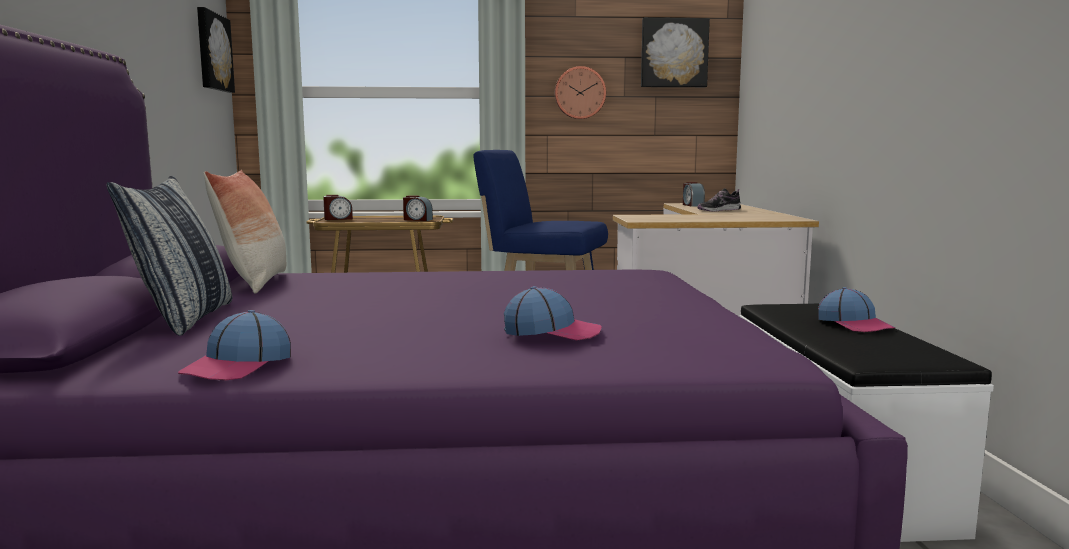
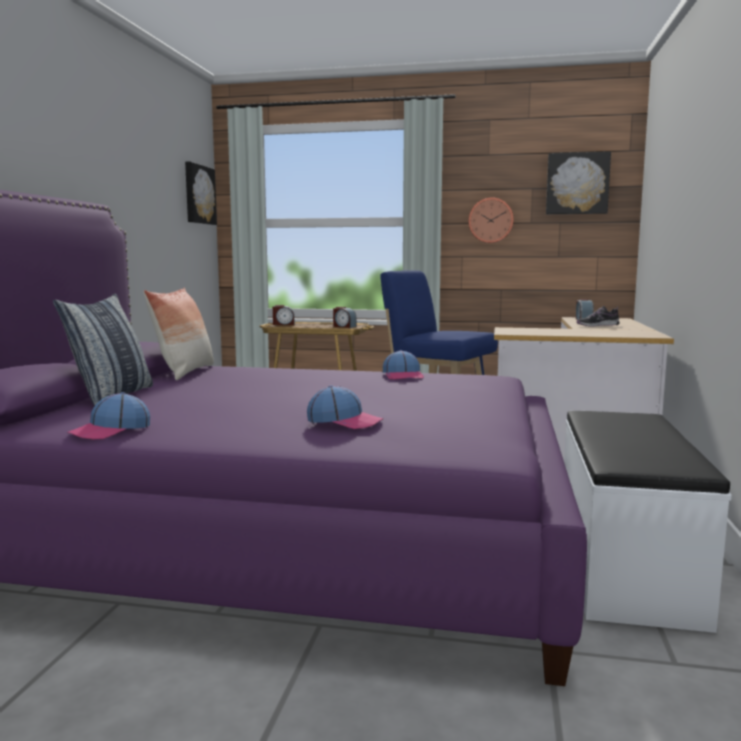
camera: 15 degrees right, 0 degrees up
(854, 324) = (649, 433): cap -> cap (403, 376)

